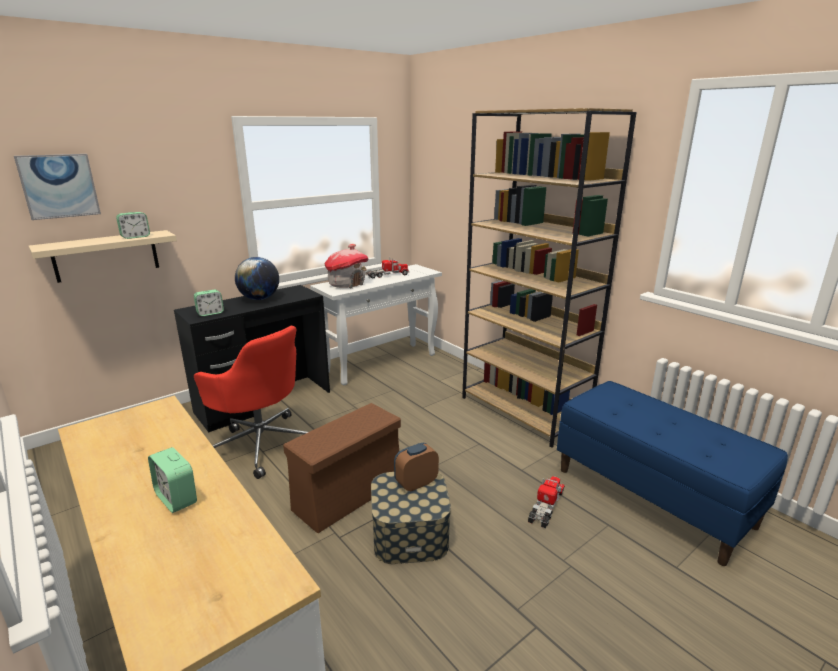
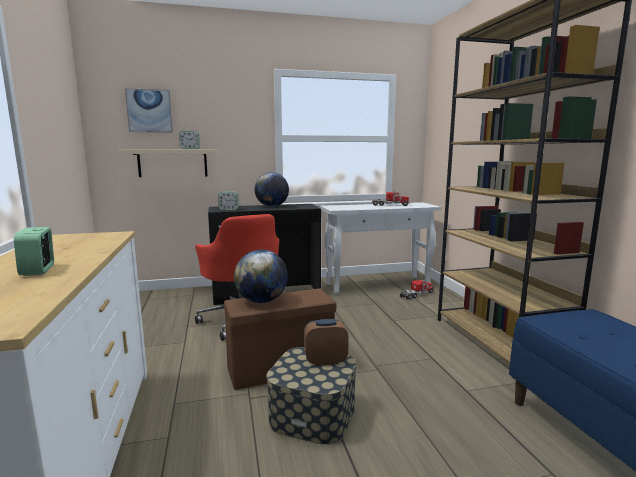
camera: 25 degrees right, 10 degrees down
(326, 435) = (262, 301): none -> globe
(347, 283) = (350, 206): toy house -> none
(546, 506) = (477, 431): toy truck -> toy truck (416, 294)

